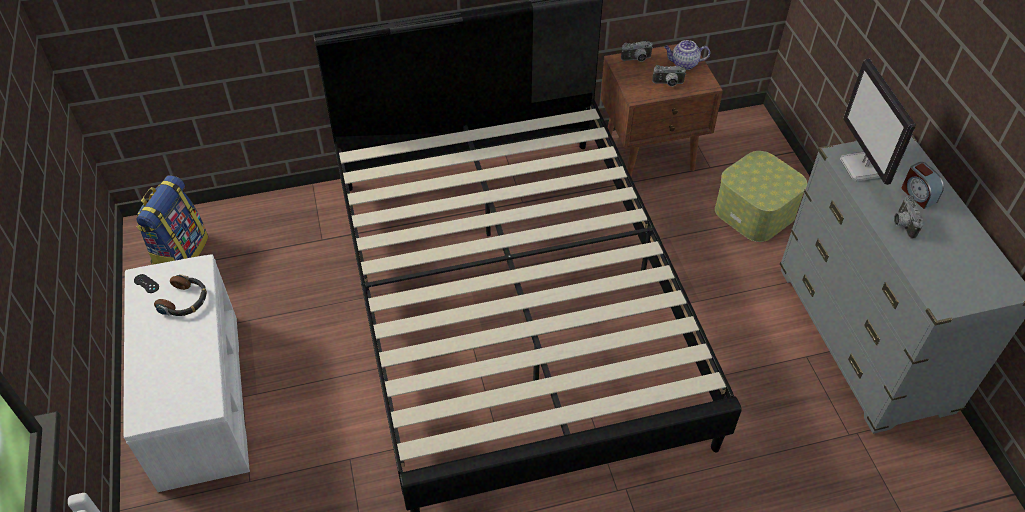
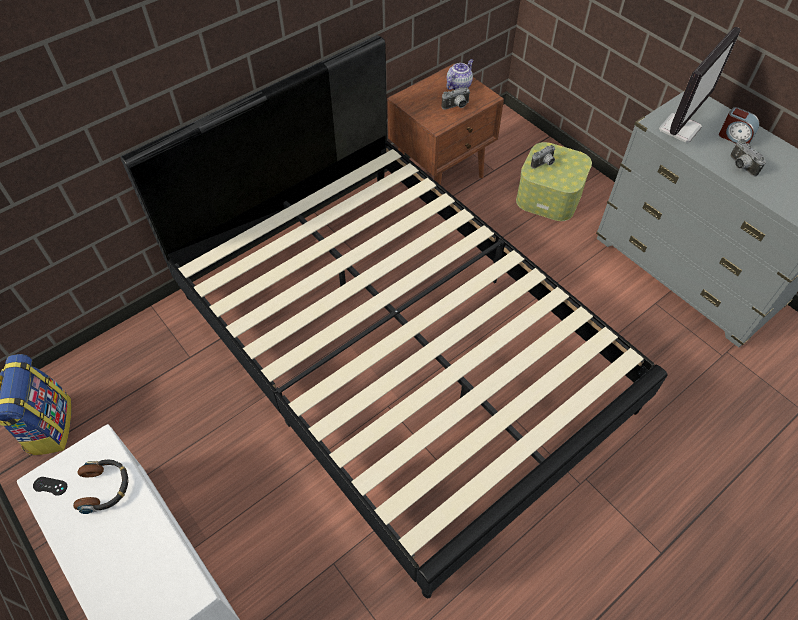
camera: 25 degrees left, 5 degrees up
(637, 60) = (417, 93): camera -> camera (544, 164)
(684, 64) = (459, 85): teapot -> teapot turned 150 degrees clockwise
(863, 167) = (680, 128): monitor -> monitor turned 105 degrees counterclockwise

